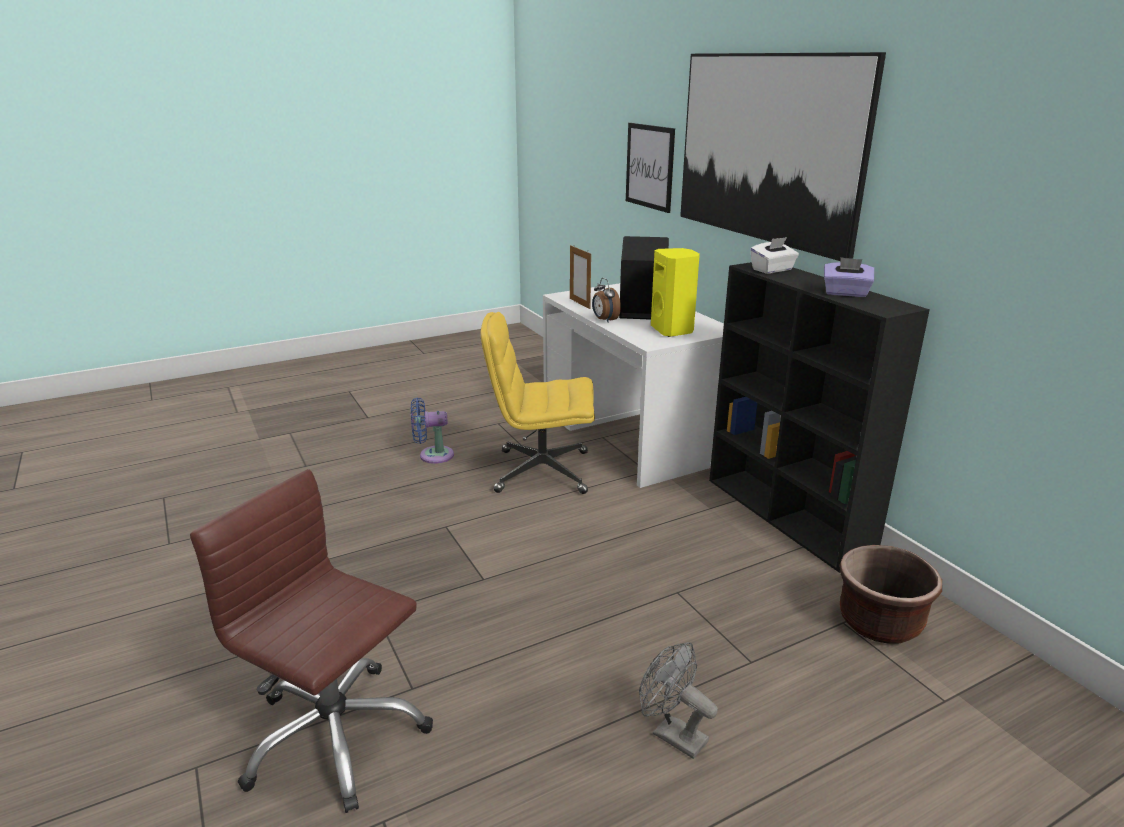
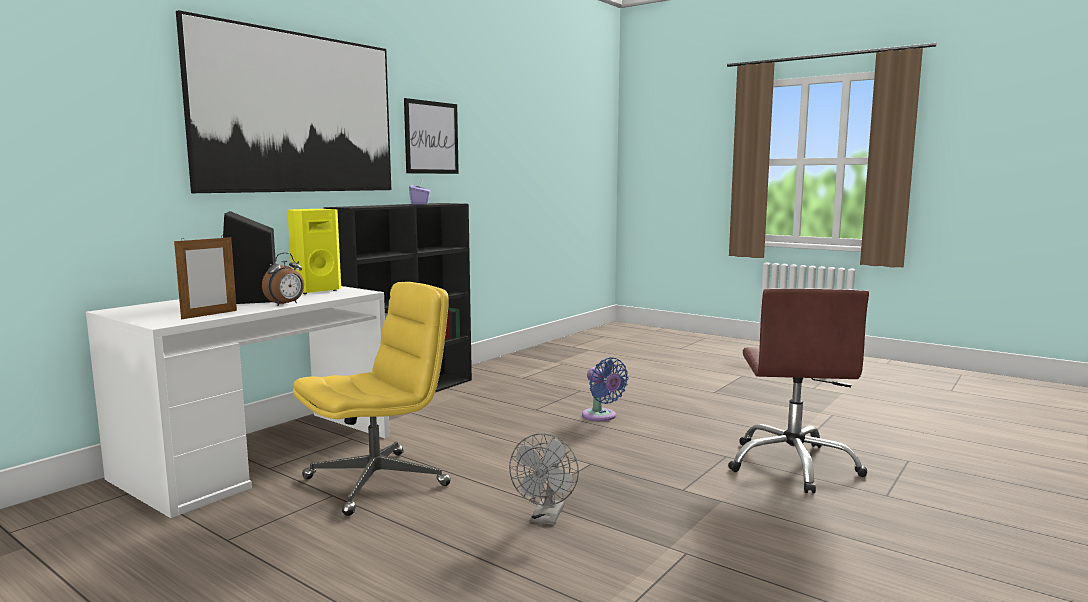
camera: 115 degrees left, 15 degrees down
(432, 455) = (361, 558): blue fan -> blue fan (601, 416)
(541, 472) = (377, 481): yellow office chair -> yellow office chair turned 105 degrees counterclockwise
(649, 166) = (103, 141): picture -> picture (431, 137)
(672, 734) = (656, 398): grey fan -> grey fan (546, 518)
(772, 270) = (363, 206): white tissue box -> none
(879, 622) = (514, 372): brown planter -> none

